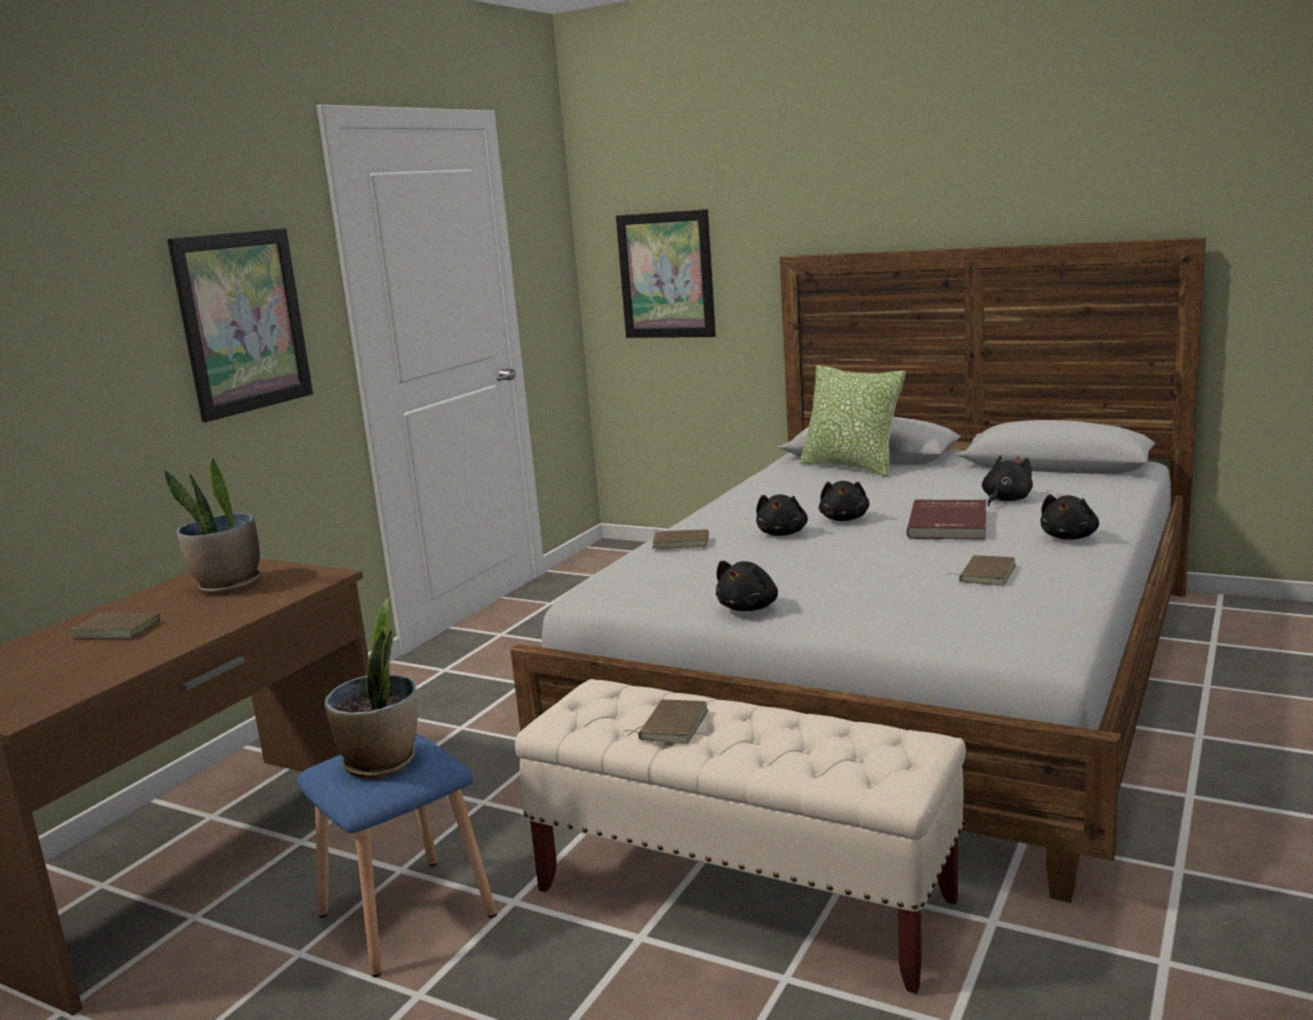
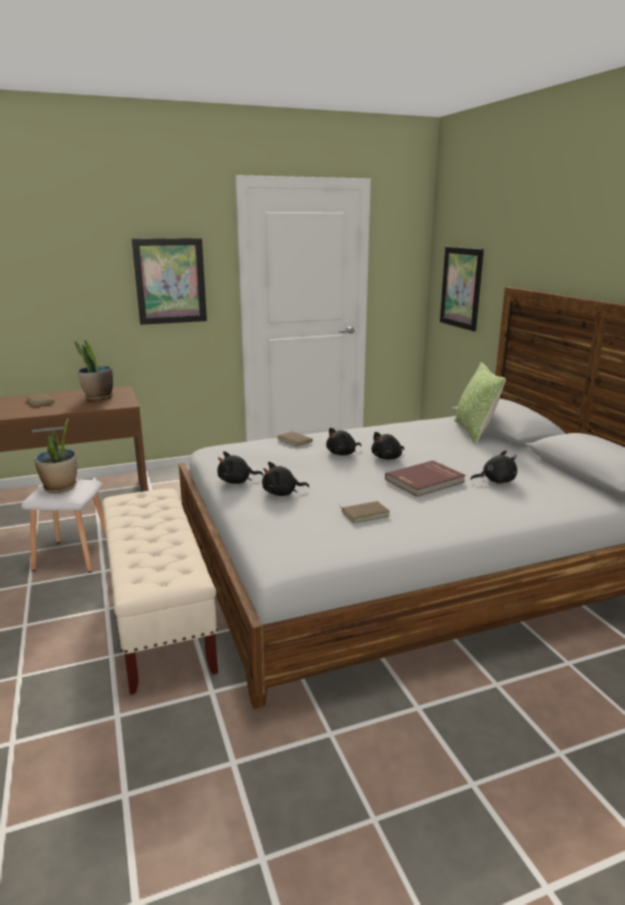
camera: 40 degrees right, 5 degrees up
(405, 916) = (72, 556): blue stool -> white stool
(671, 725) = (140, 519): brown book -> none
(1069, 537) = (463, 515): black plush toy -> black plush toy (282, 493)

